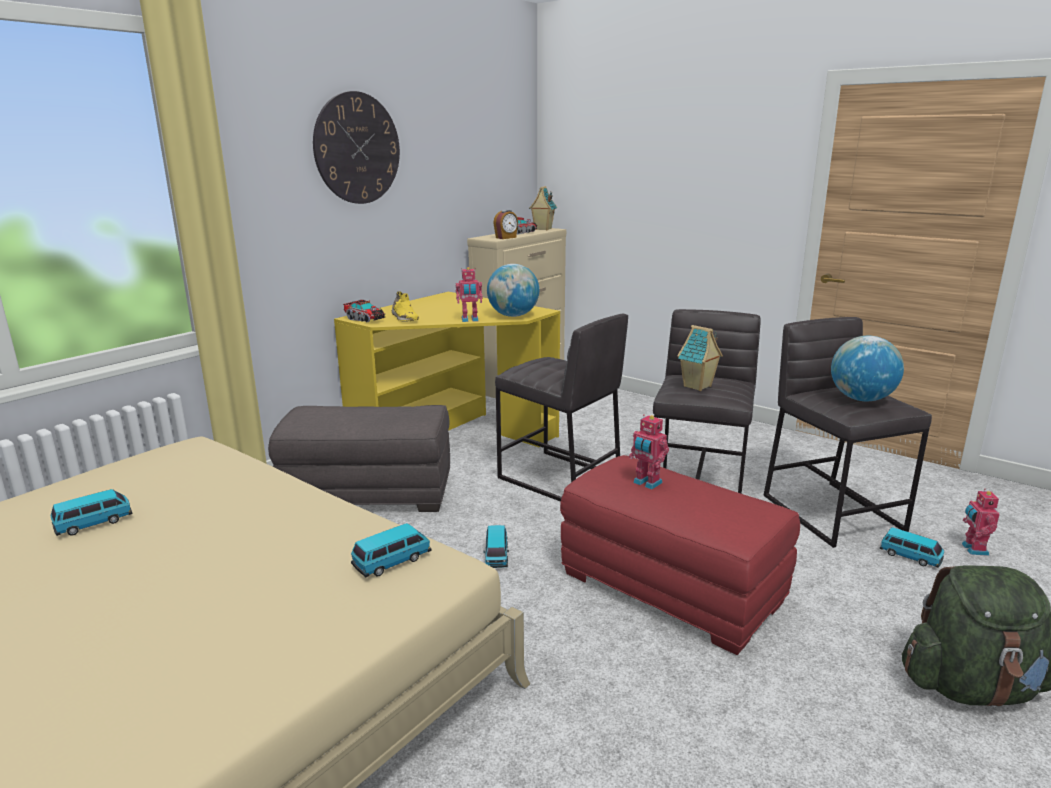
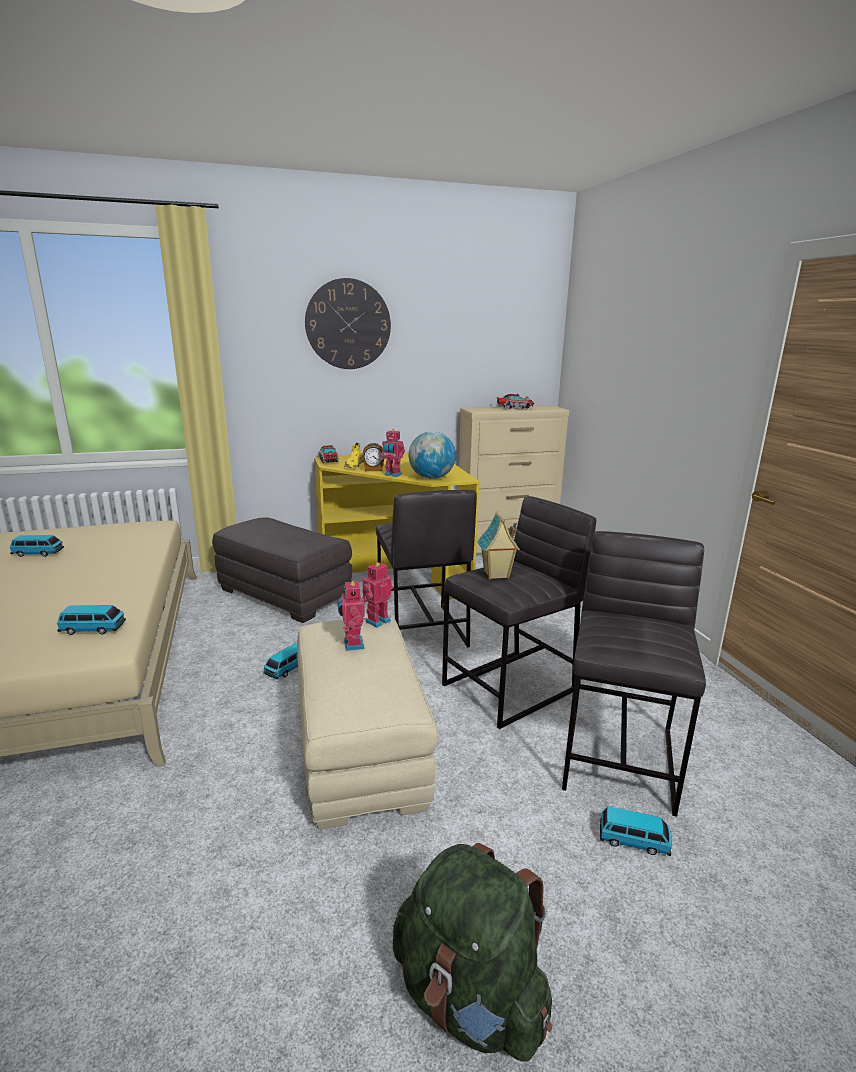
camera: 35 degrees right, 0 degrees up
(506, 237) = (489, 410): alarm clock -> alarm clock (373, 470)
(542, 229) = (546, 407): toy house -> none
(672, 588) = (362, 751): red ottoman -> beige ottoman
(861, 399) = (634, 636): globe -> none
(910, 557) = (633, 841): toy car -> toy car turned 60 degrees counterclockwise
(973, 549) = (731, 874): toy robot -> toy robot (376, 620)

